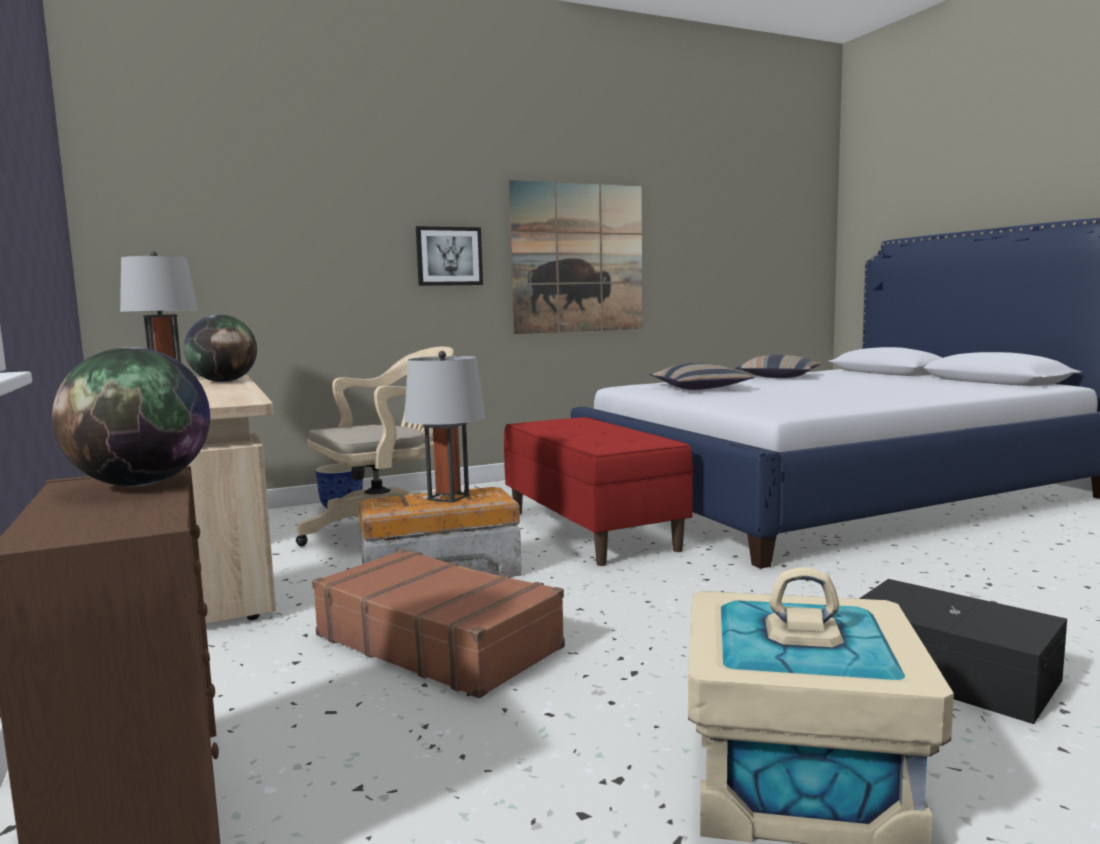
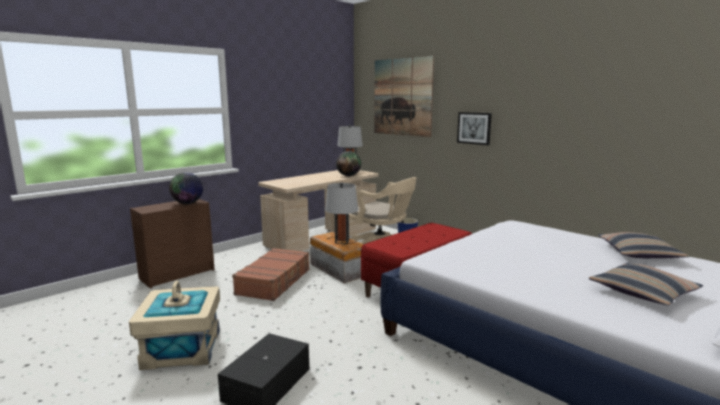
camera: 70 degrees right, 5 degrees up
(578, 258) = (552, 133): picture -> picture (402, 97)
(700, 388) = (520, 237): pillow -> pillow (642, 292)

